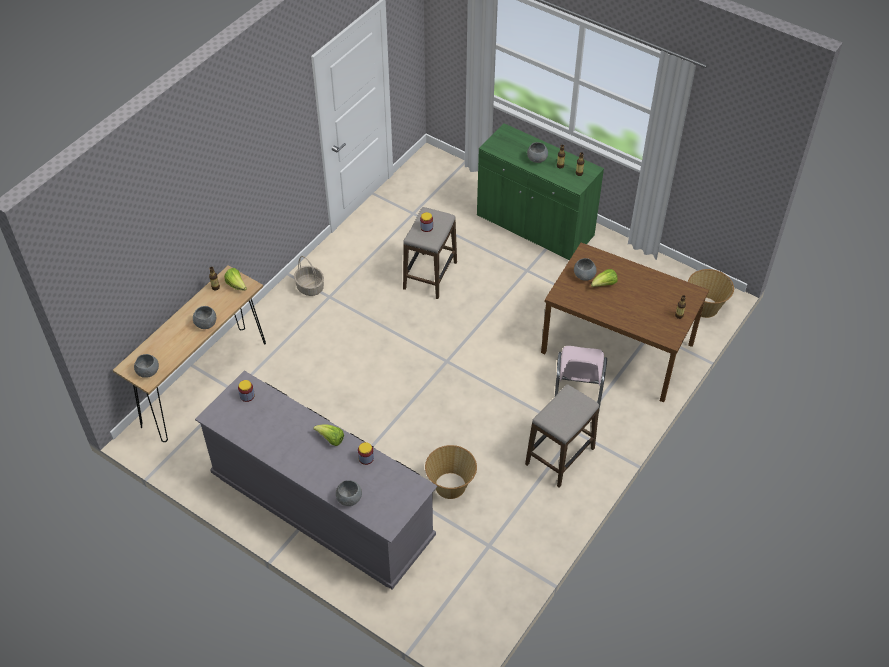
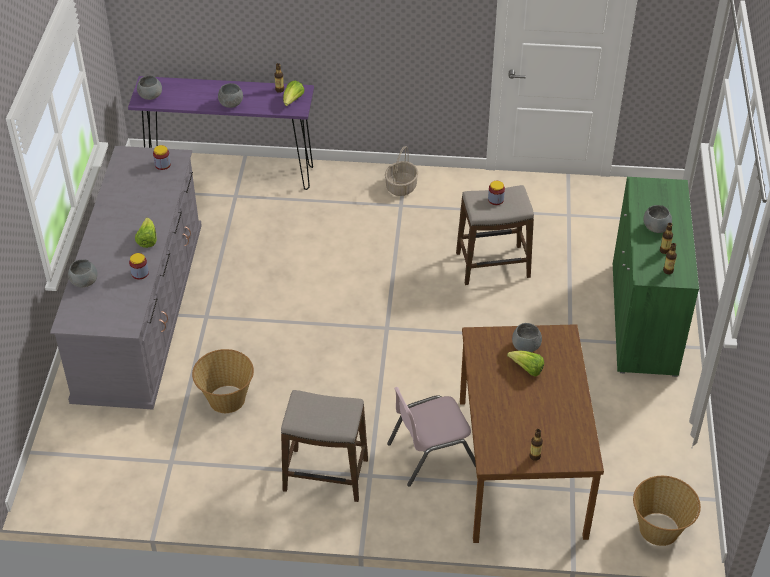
camera: 60 degrees right, 5 degrees down
(204, 383) = (230, 173): brown console table -> purple console table

